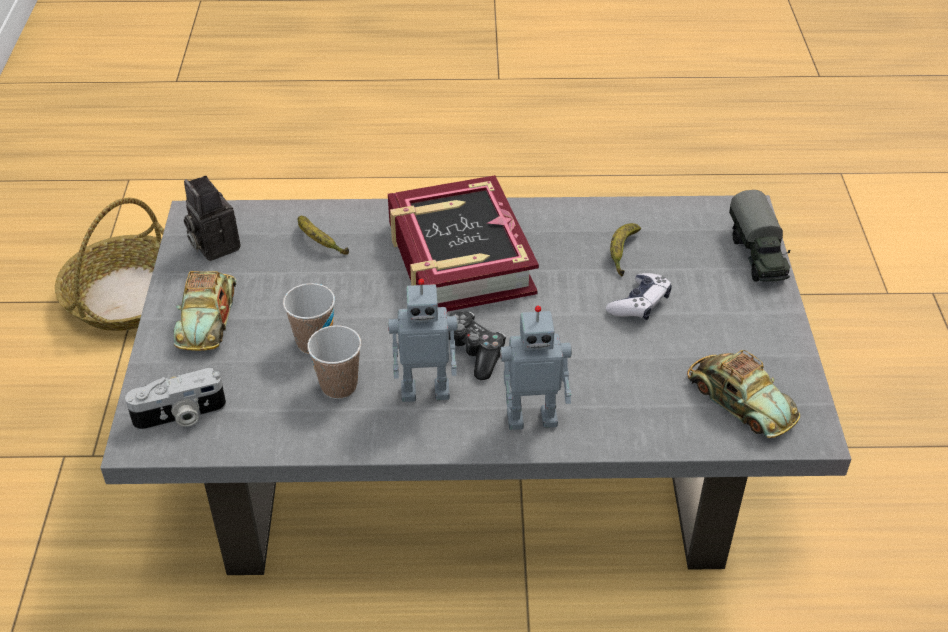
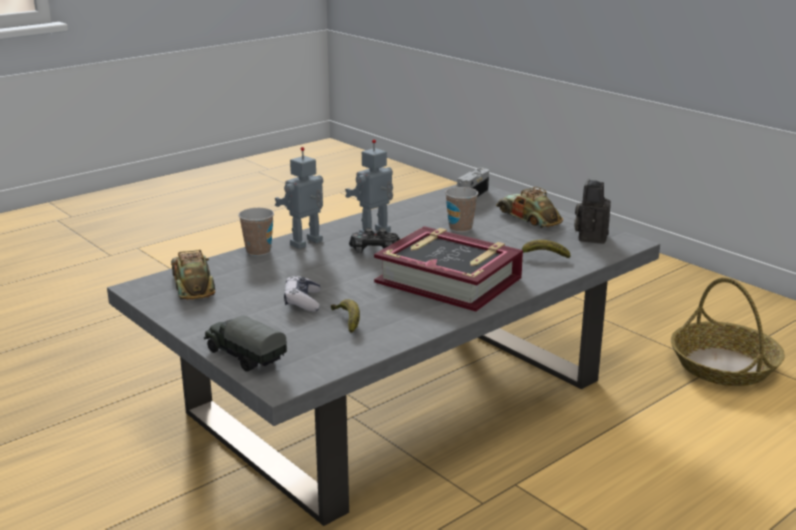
camera: 140 degrees right, 20 degrees down
(213, 245) = (590, 237): camera -> camera turned 90 degrees counterclockwise
(339, 386) = (420, 222): cup -> cup (258, 251)
(740, 401) = (193, 285): toy car -> toy car turned 60 degrees clockwise

